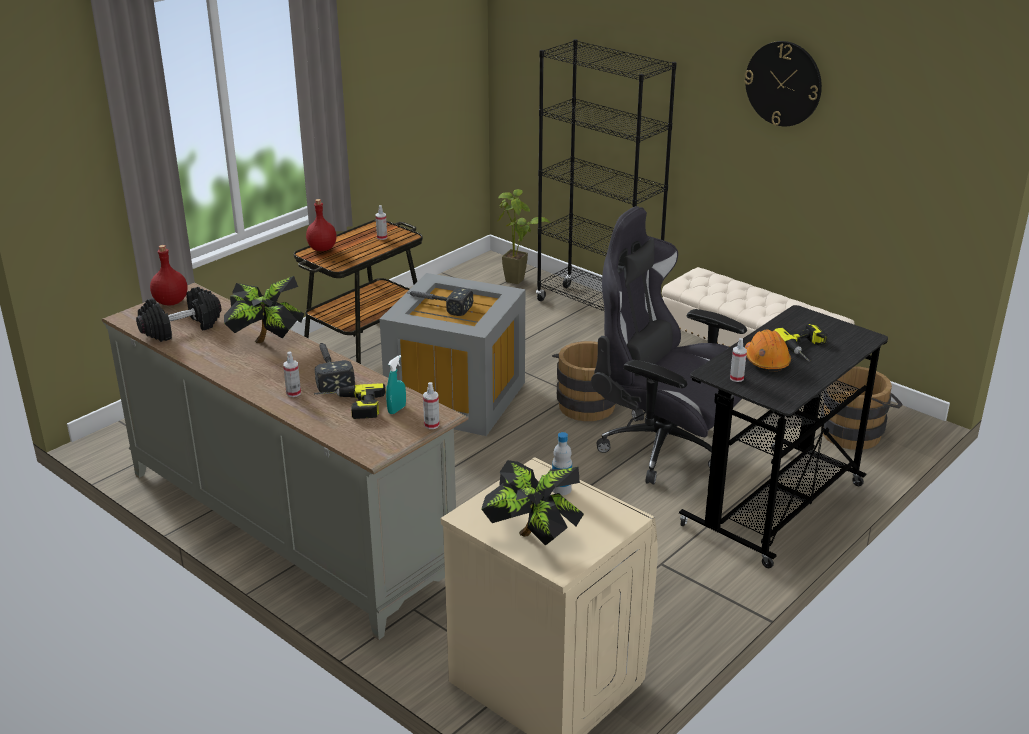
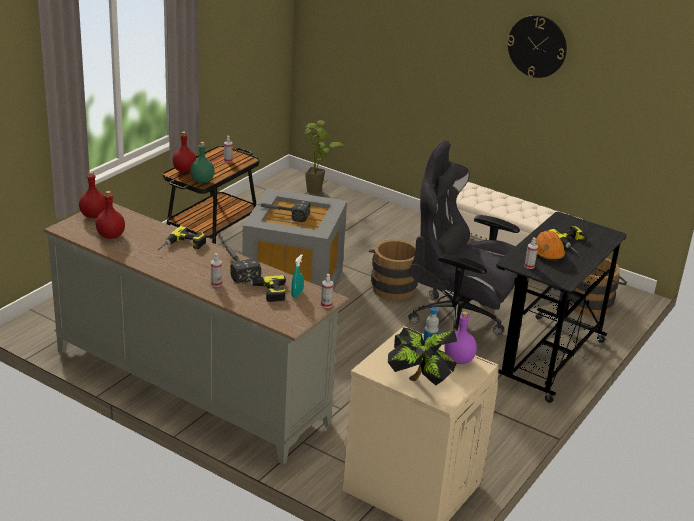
camera: 10 degrees left, 0 degrees up
(181, 328) = (110, 236): black dumbbell -> red bottle
(268, 343) = (182, 246): potted plant -> power drill
(340, 262) = (202, 181): none -> green bottle
(597, 310) = (384, 215): black bookcase -> none
(598, 508) = (458, 360): none -> purple bottle

